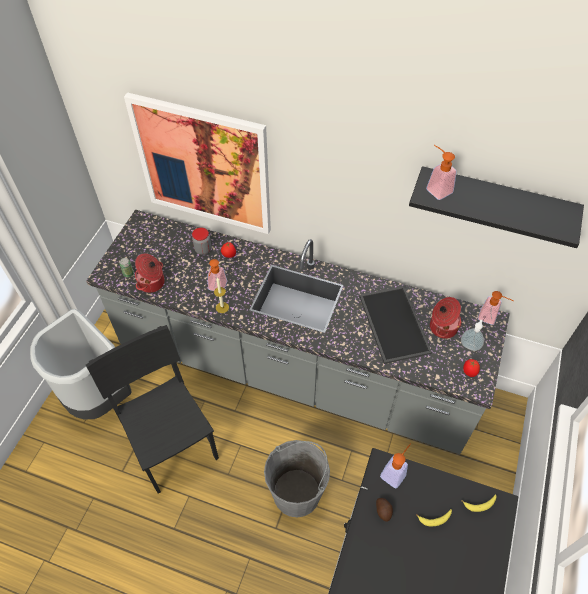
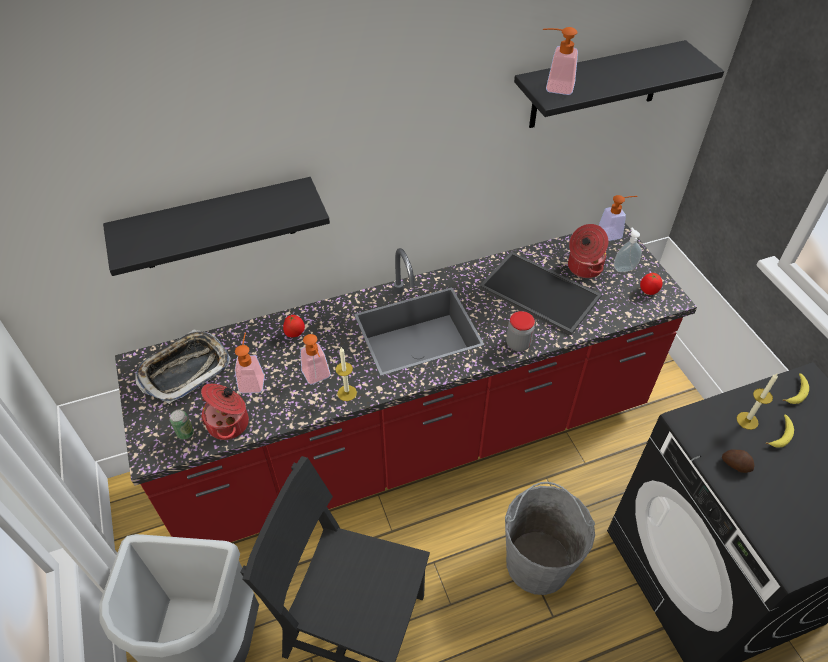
camera: 40 degrees left, 5 degrees down
(158, 239) = (184, 370): none -> tray
(203, 165) = (217, 224): picture -> black shelf
(203, 249) = (256, 347): jar -> jar (518, 344)
(294, 371) = (414, 442): grey counter -> red counter
(395, 472) = (704, 420): soap dispenser -> soap dispenser (252, 380)
(423, 493) = (747, 420): none -> candle

